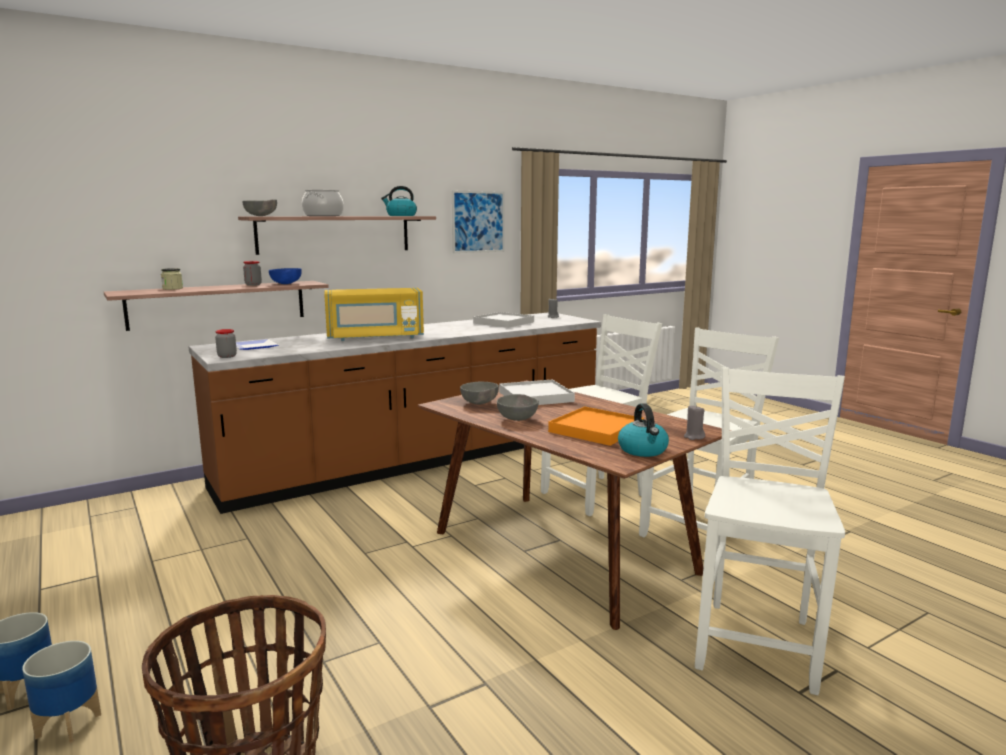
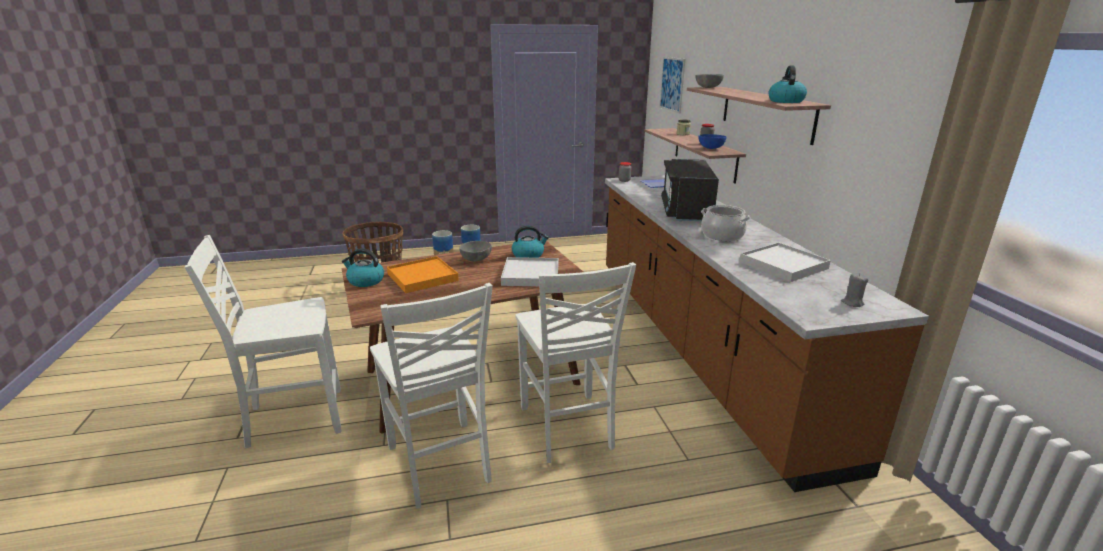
camera: 110 degrees right, 10 degrees up
(323, 216) = (738, 92): cooking pot -> cooking pot (722, 235)
(375, 337) = (686, 211): yellow microwave -> black microwave
(478, 222) = (900, 126): picture -> picture (672, 84)
(479, 403) = (528, 255): grey bowl -> kettle
(694, 437) = (362, 304): grey candle -> none
(758, 643) = (293, 418): white chair -> white chair turned 120 degrees clockwise

